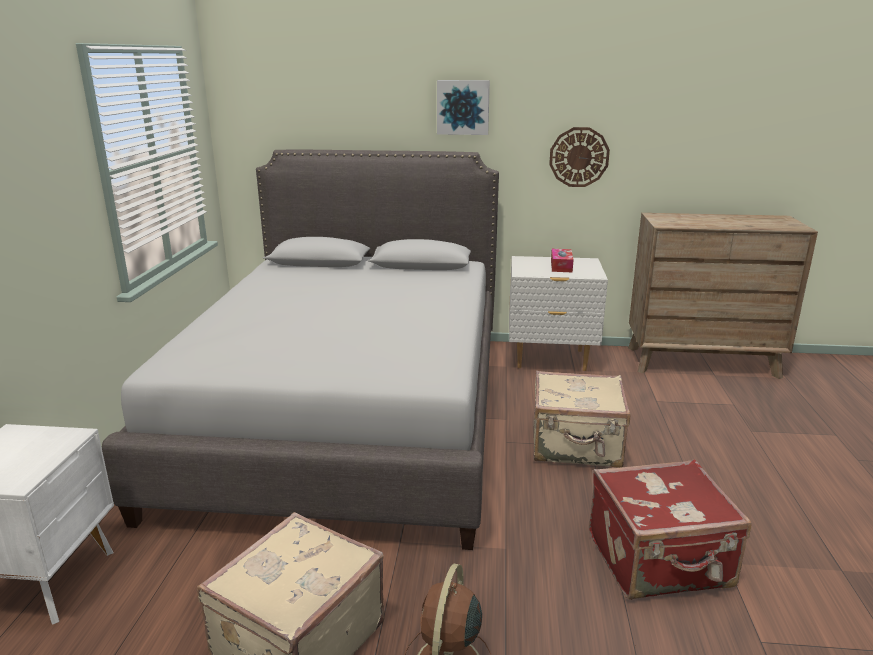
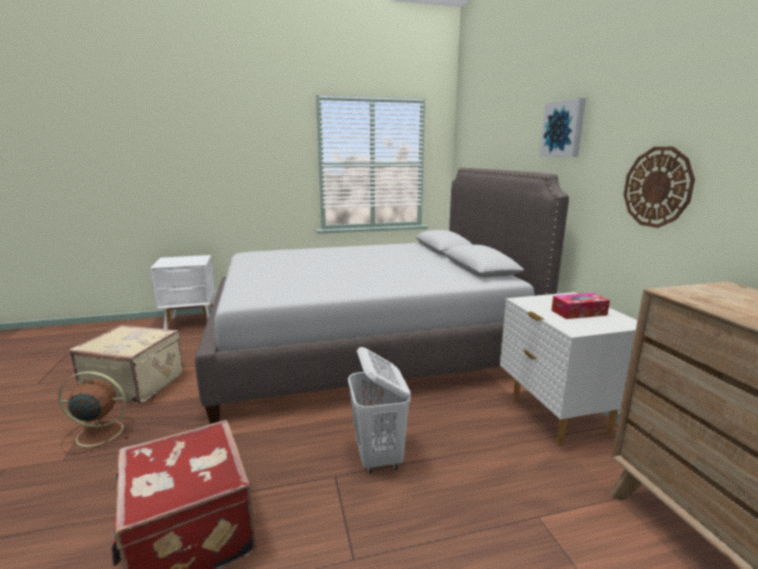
camera: 70 degrees right, 5 degrees down
(576, 446) = (378, 457): beige suitcase -> white laundry basket

